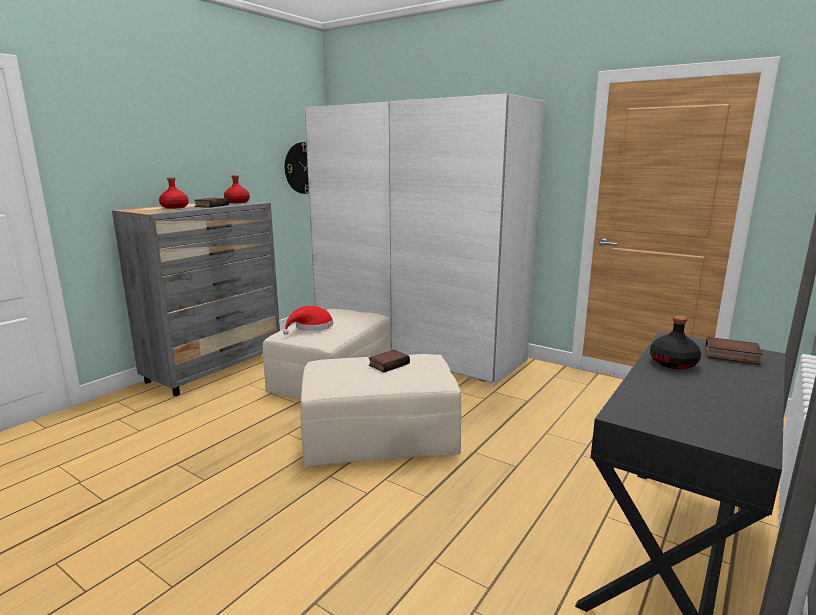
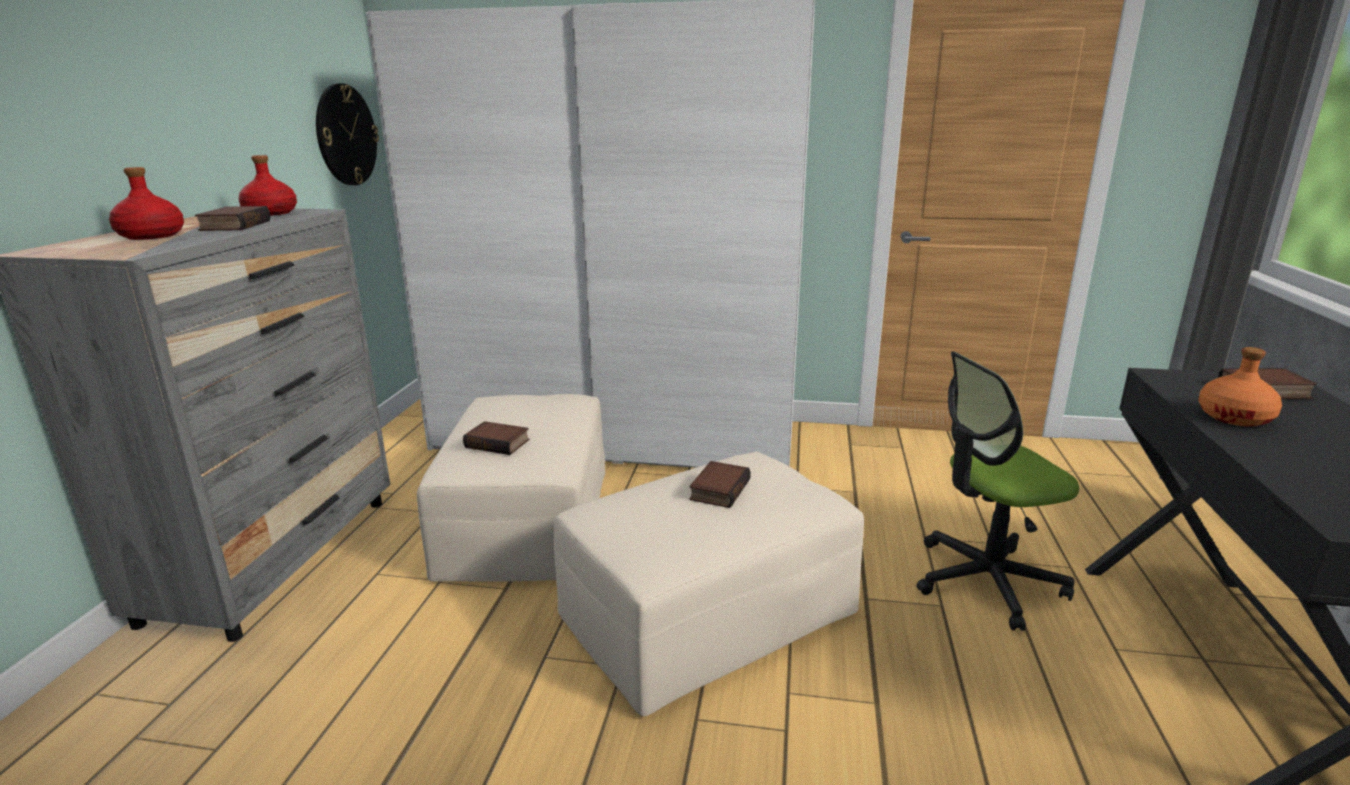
camera: 25 degrees left, 5 degrees up
(311, 327) = (499, 443): red hat -> book
(560, 462) = (986, 581): none -> office chair
(673, 363) = (1234, 417): black bottle -> orange bottle

